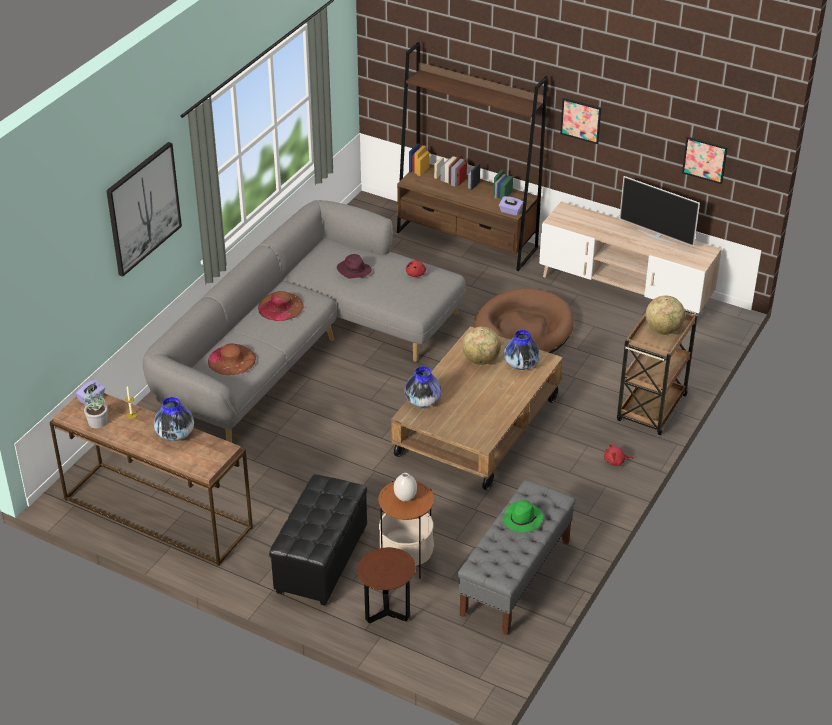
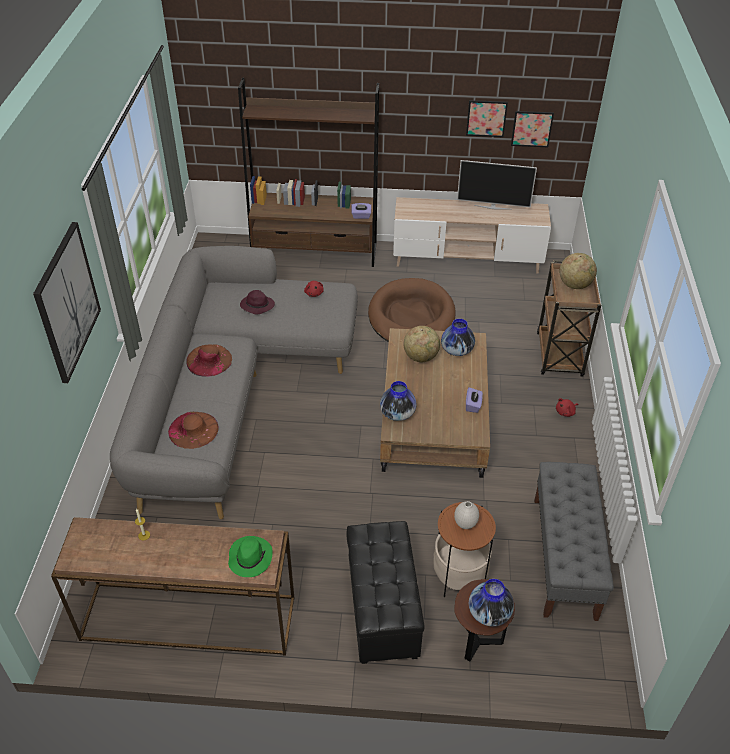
camera: 25 degrees left, 5 degrees up
(92, 399) = (88, 531): purple tissue box -> purple tissue box (473, 405)
(97, 422) = (109, 557): potted plant -> none
(175, 434) = (205, 542): vase -> vase (489, 613)
(522, 519) = (569, 503): green hat -> green hat (250, 557)
(580, 120) = (411, 118): picture -> picture (486, 118)

